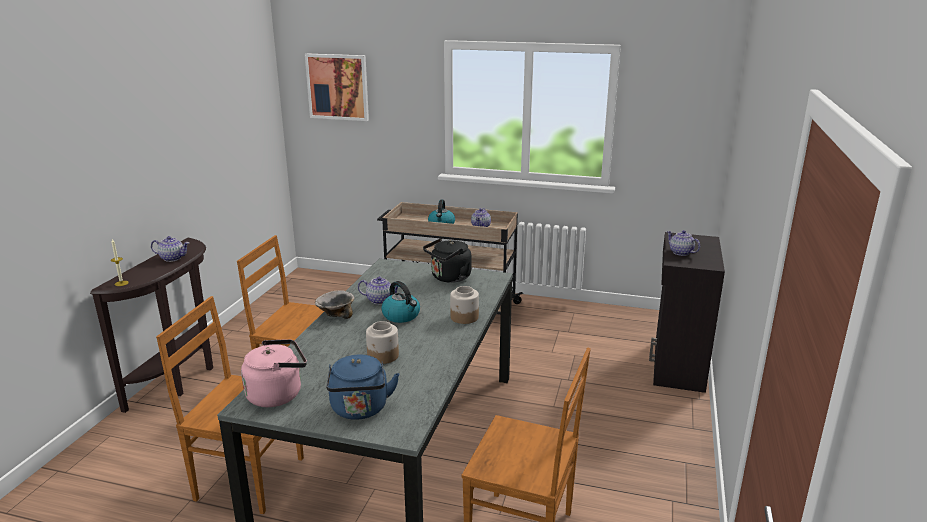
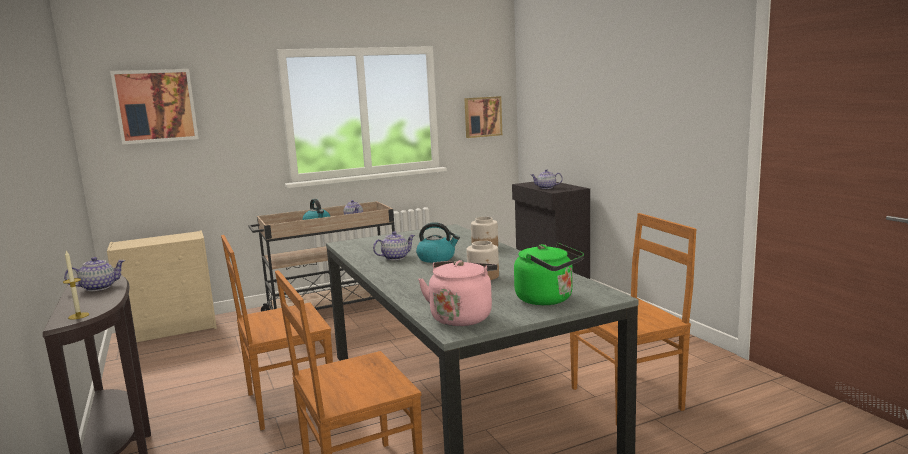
camera: 40 degrees left, 10 degrees down
(330, 280) = (172, 330): none -> beige dresser
(335, 314) = (378, 272): bowl -> none
(360, 410) = (548, 299): blue kettle -> green kettle
(449, 278) = (417, 236): black kettle -> none
(677, 136) = (482, 117): none -> picture

